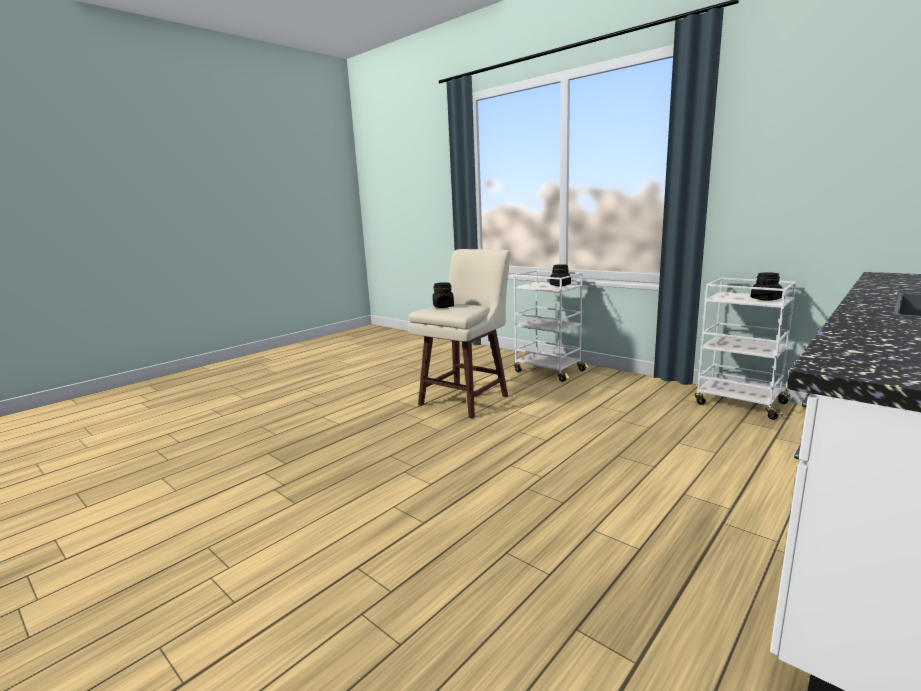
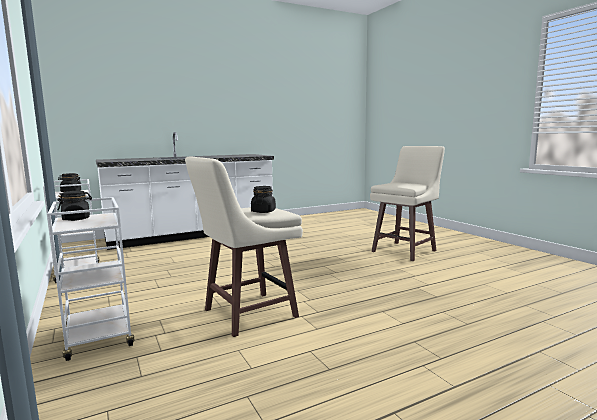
camera: 160 degrees left, 5 degrees down
(246, 591) = (405, 251): none -> beige stool

